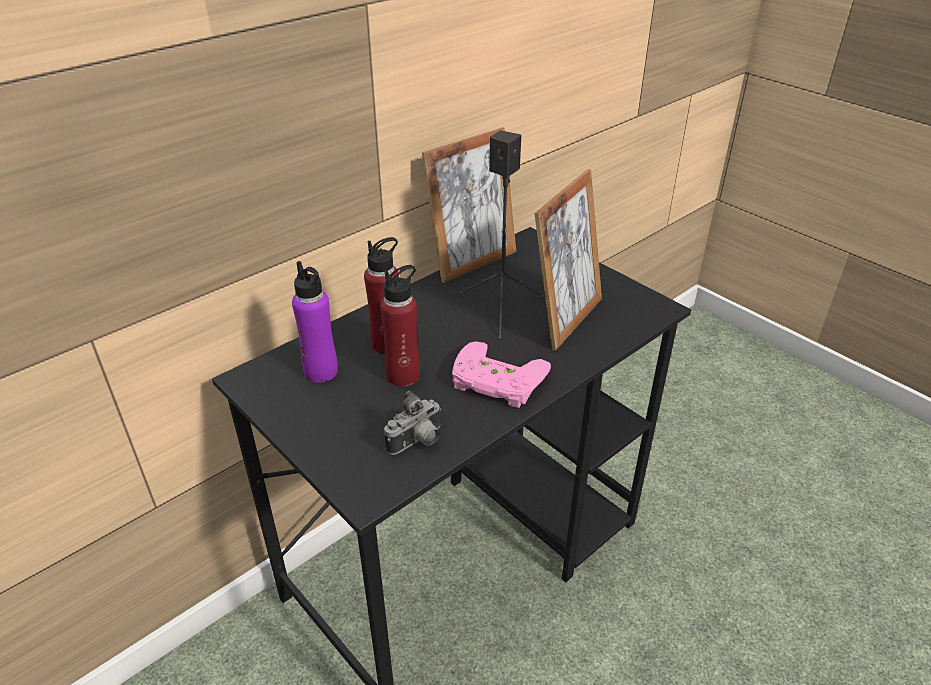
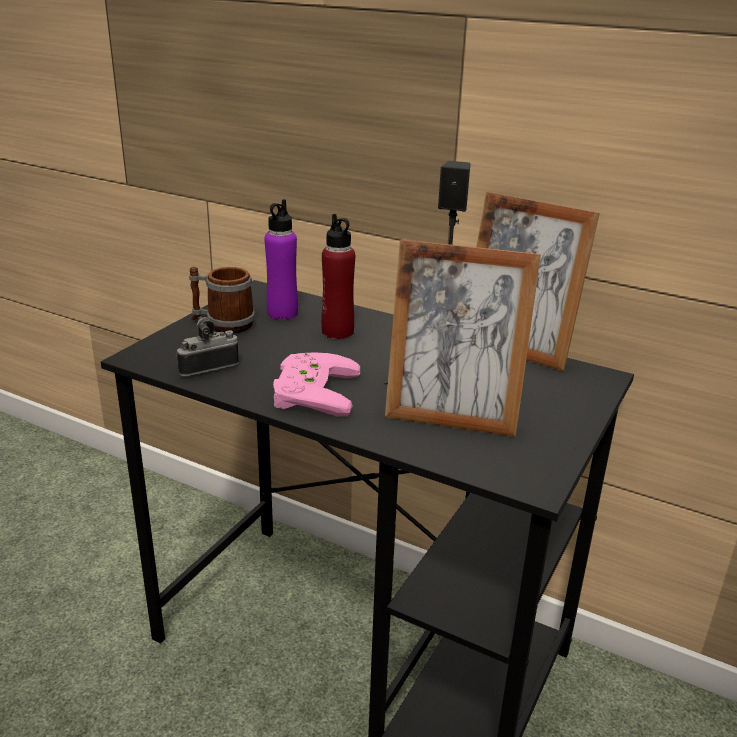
camera: 70 degrees right, 10 degrees down
(320, 418) = (222, 324): none -> mug
(403, 375) = (296, 346): red bottle -> none
(417, 442) = (207, 366): camera -> camera turned 120 degrees clockwise

